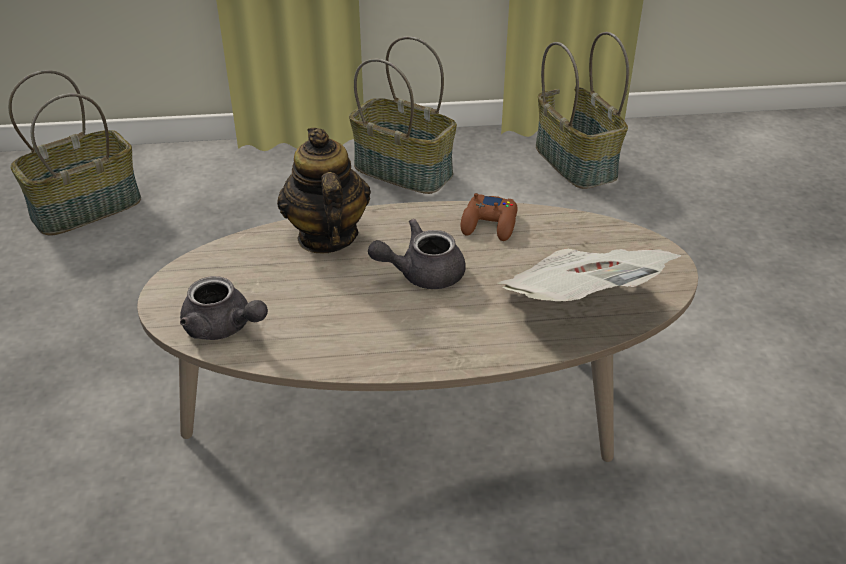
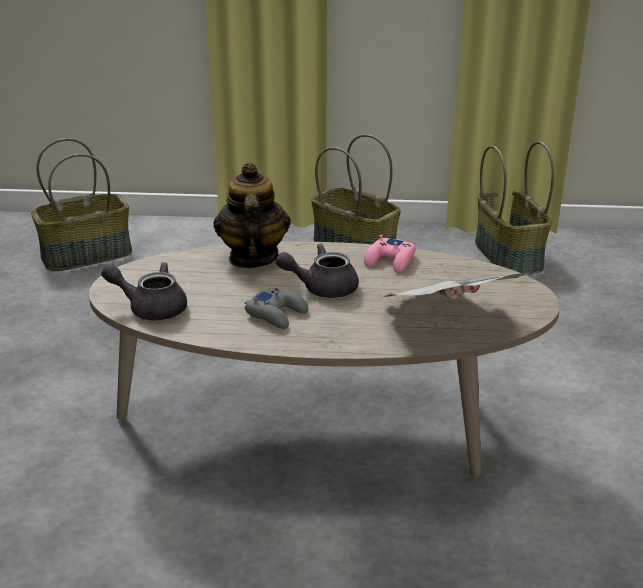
camera: 10 degrees right, 10 degrees down
(223, 327) = (151, 308): grey teapot -> grey teapot turned 150 degrees clockwise
(379, 319) = (277, 314): none -> grey game controller
(490, 224) = (390, 261): brown game controller -> pink game controller

